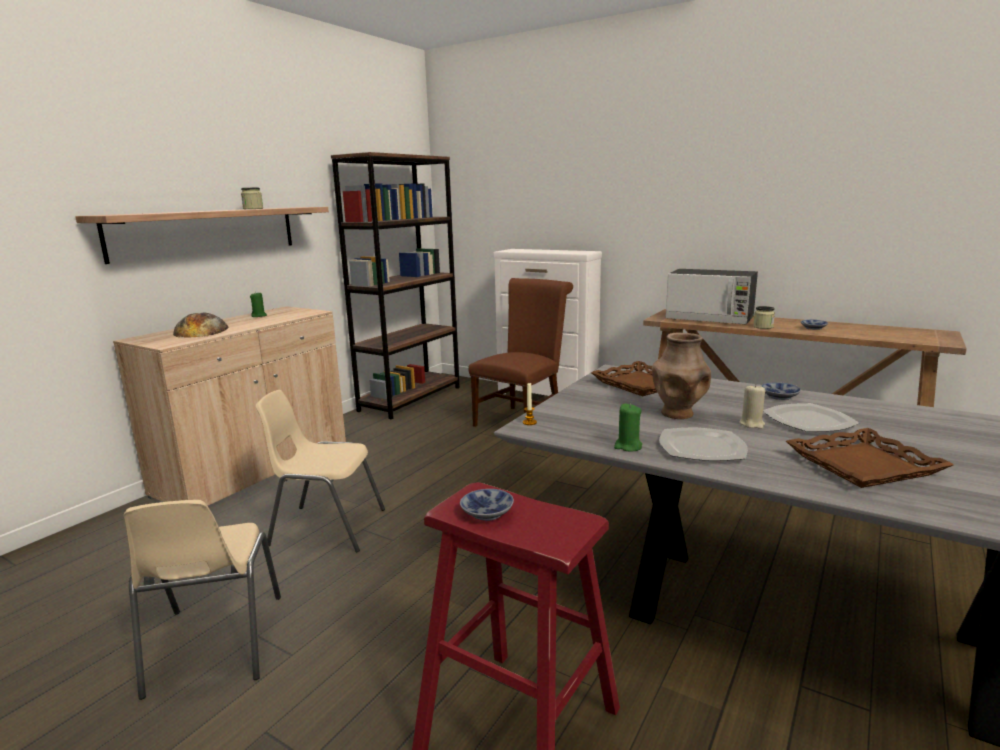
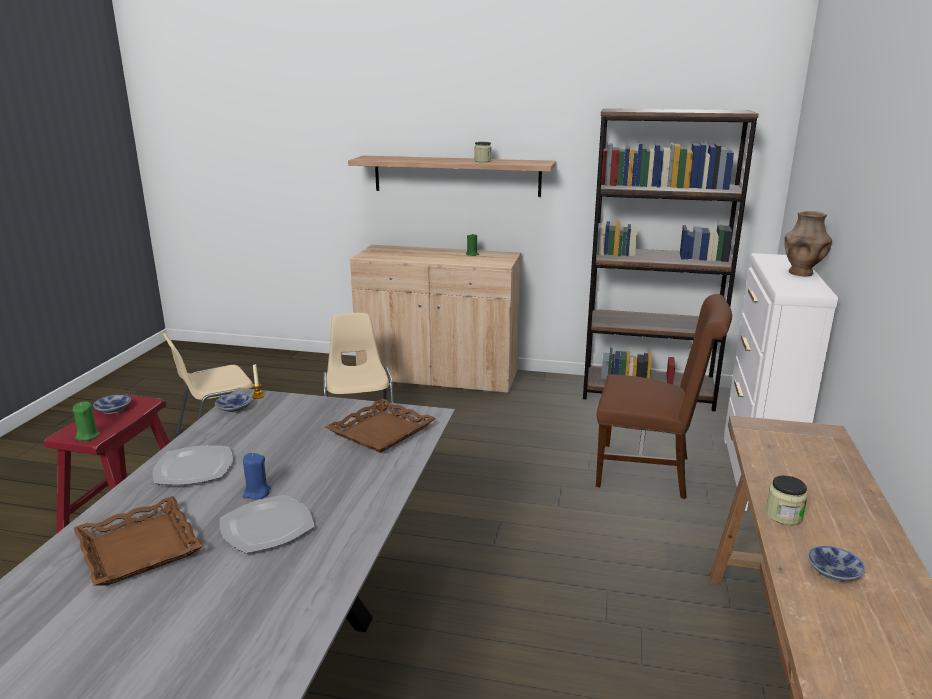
camera: 70 degrees right, 5 degrees up
(201, 331) = (409, 254): bread -> none
(628, 446) = (200, 437): green candle -> green candle (87, 436)
(678, 414) = (285, 455): brown vase -> brown vase (801, 273)
(710, 319) = (798, 465): microwave -> none
(752, 424) = (257, 493): beige candle -> blue candle
(779, 396) = (357, 513): bowl -> bowl (235, 408)

